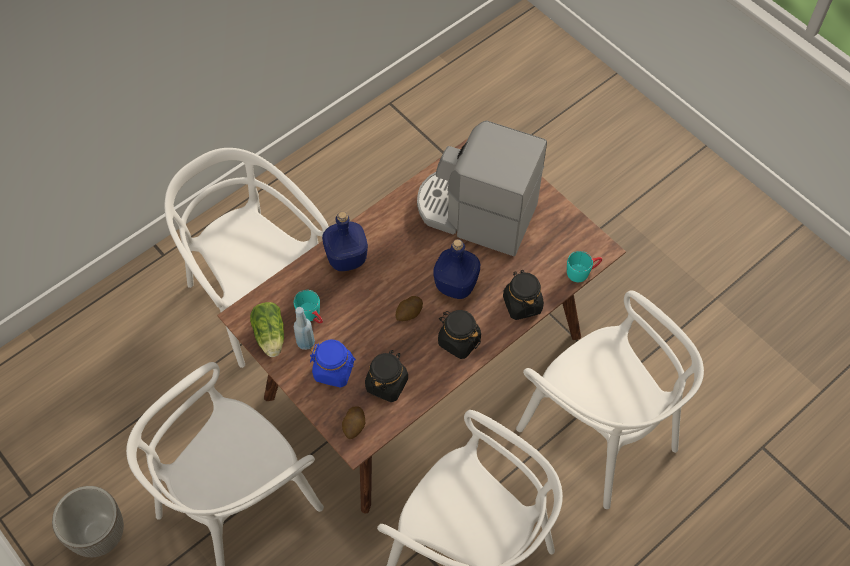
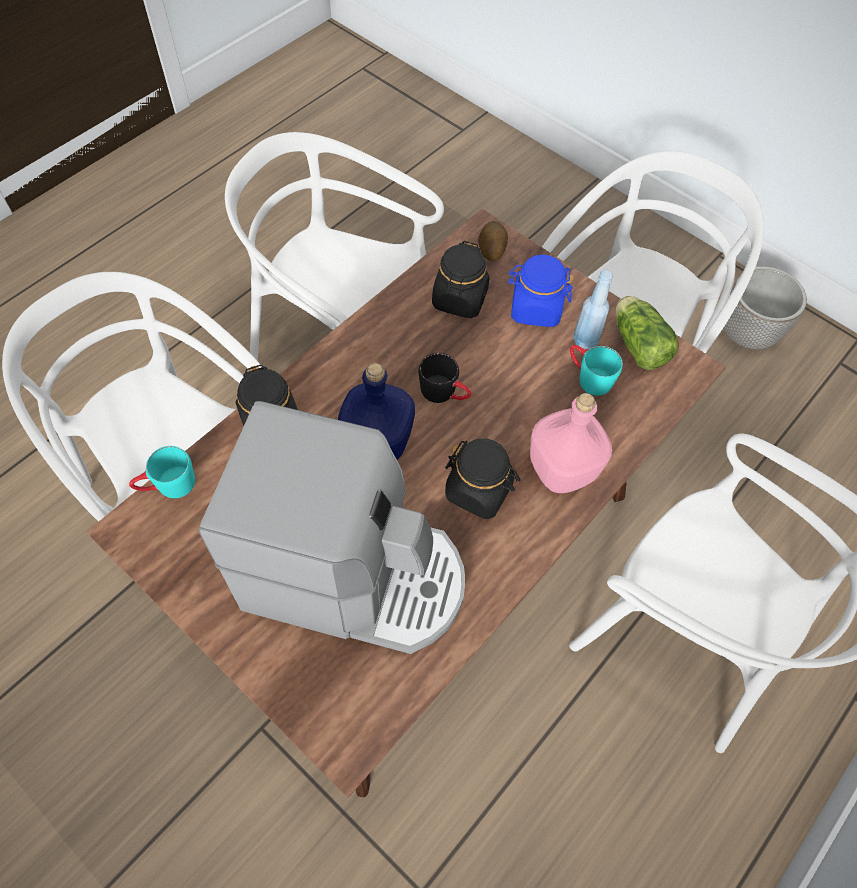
camera: 170 degrees right, 0 degrees up
(347, 259) = (561, 468): blue bottle -> pink bottle
(409, 313) = (445, 393): potato -> black mug
(458, 341) = (366, 361): black jar -> black jar (479, 491)

